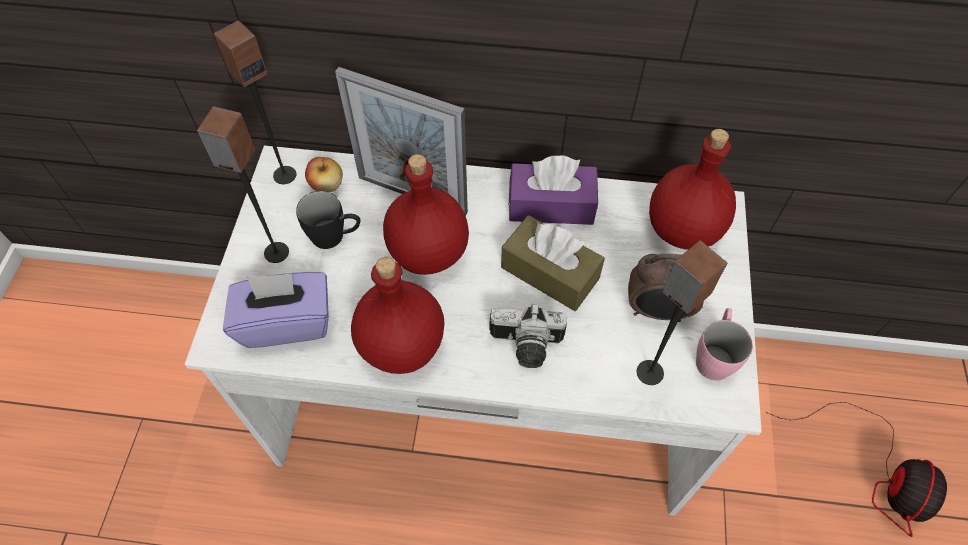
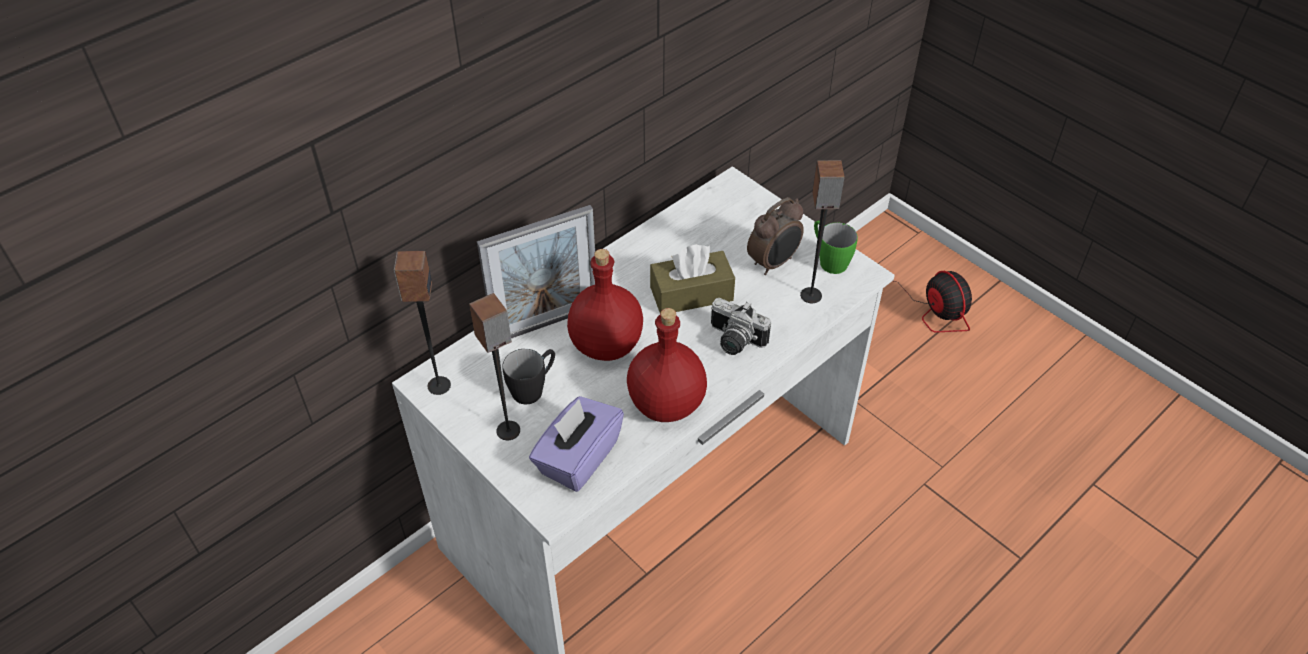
camera: 50 degrees left, 10 degrees down
(327, 185) = (479, 366): apple -> none
(525, 347) = (733, 341): camera -> camera turned 75 degrees clockwise
(551, 205) = (639, 258): purple tissue box -> none
(681, 228) = (727, 211): red bottle -> none
(714, 355) = (828, 260): pink mug -> green mug

